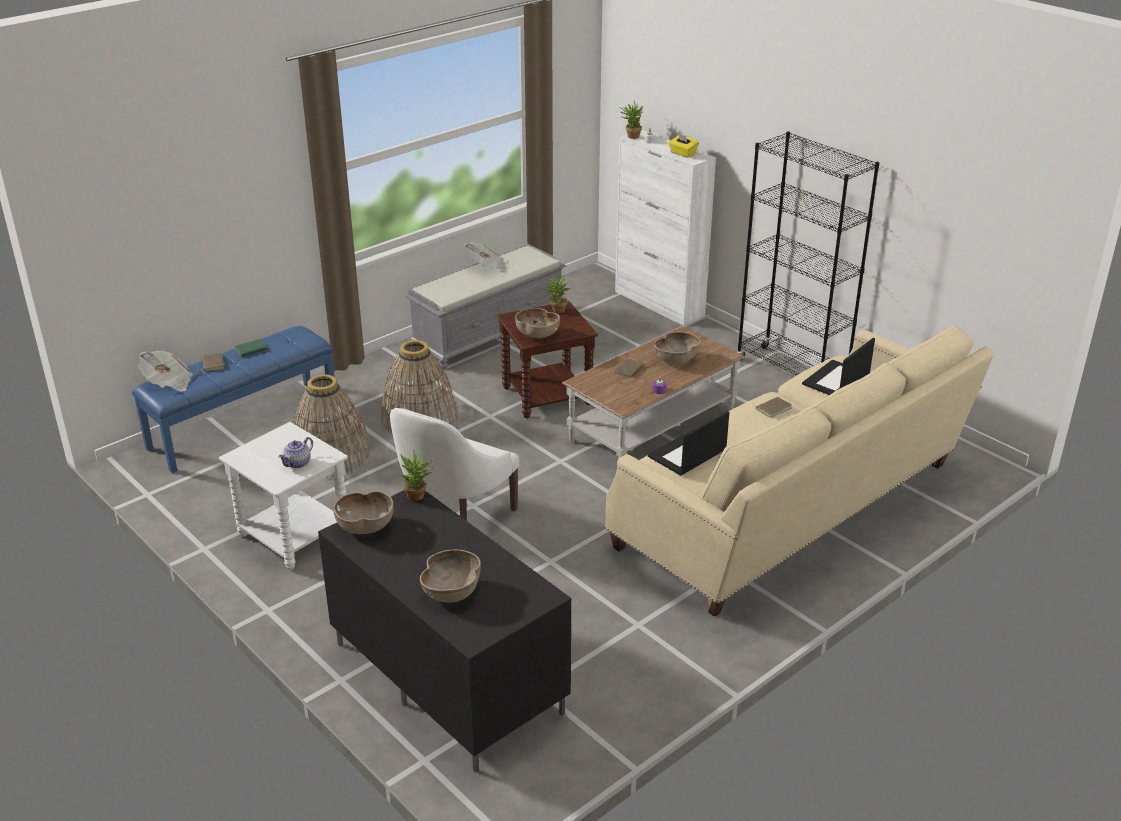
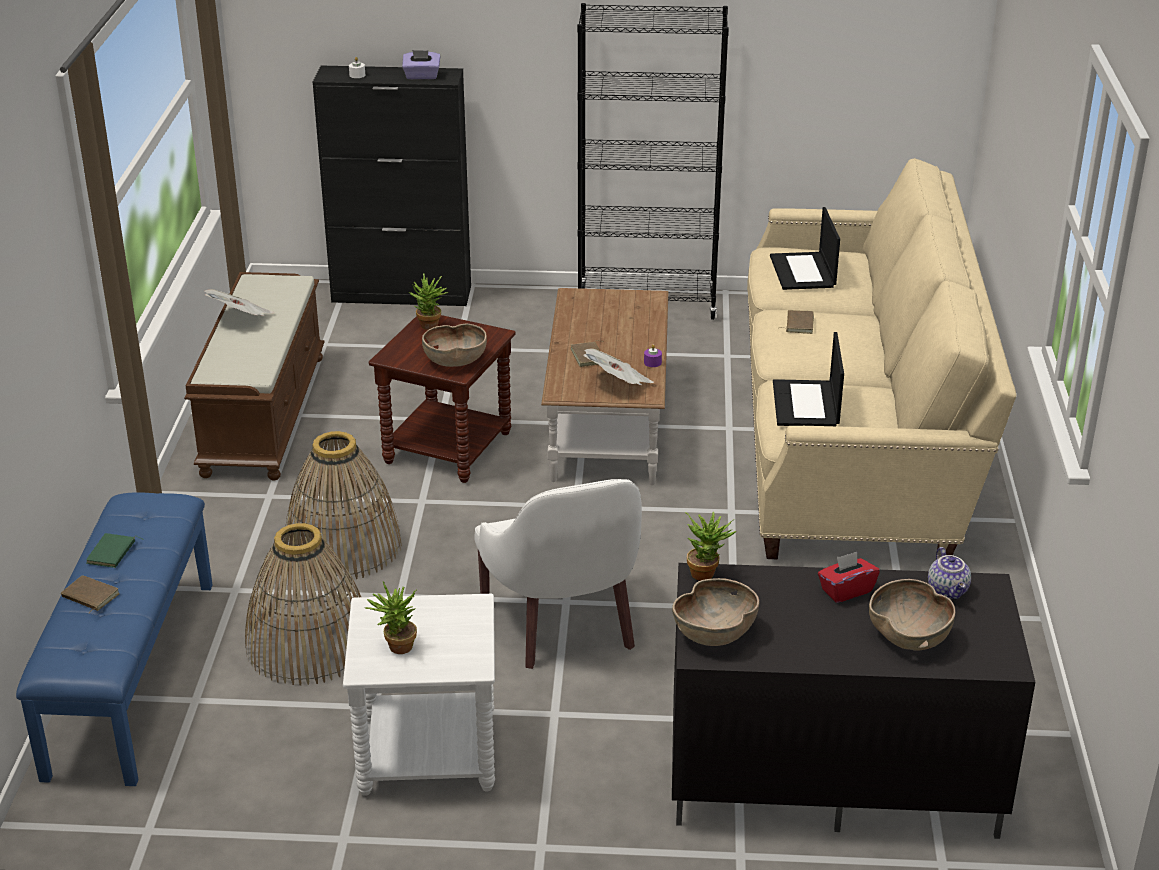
camera: 45 degrees left, 0 degrees up
(168, 382) = (70, 651): newspaper -> newspaper (618, 384)
(298, 463) = (454, 634): teapot -> teapot (948, 590)
(467, 549) = (846, 590): none -> red tissue box
(489, 333) = (263, 414): grey bench -> brown bench
(631, 136) = (325, 76): potted plant -> potted plant (396, 648)
(659, 304) = (402, 294): white cabinet -> black cabinet
(676, 360) = (615, 325): brown bowl -> none
(682, 154) = (422, 76): yellow tissue box -> purple tissue box

